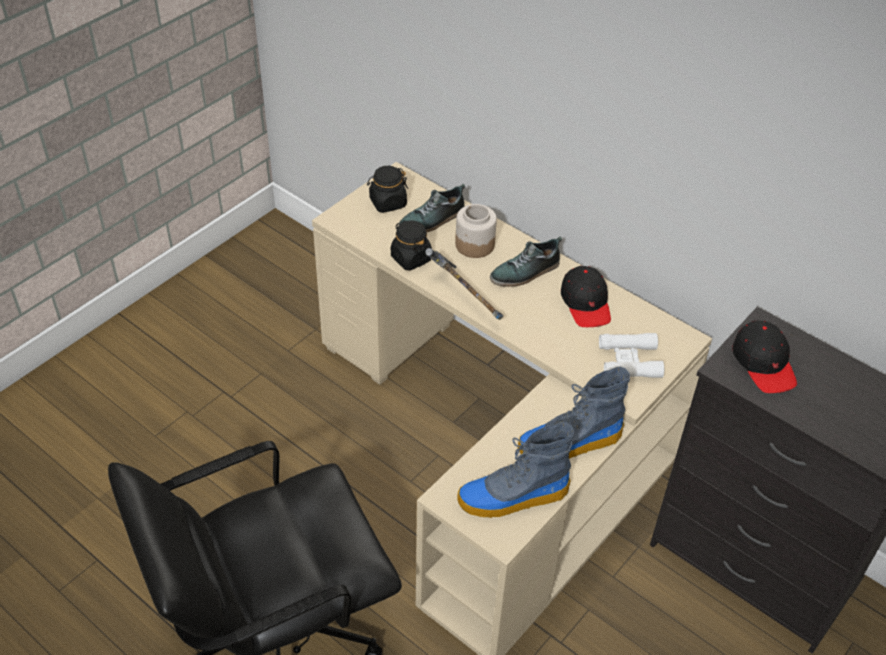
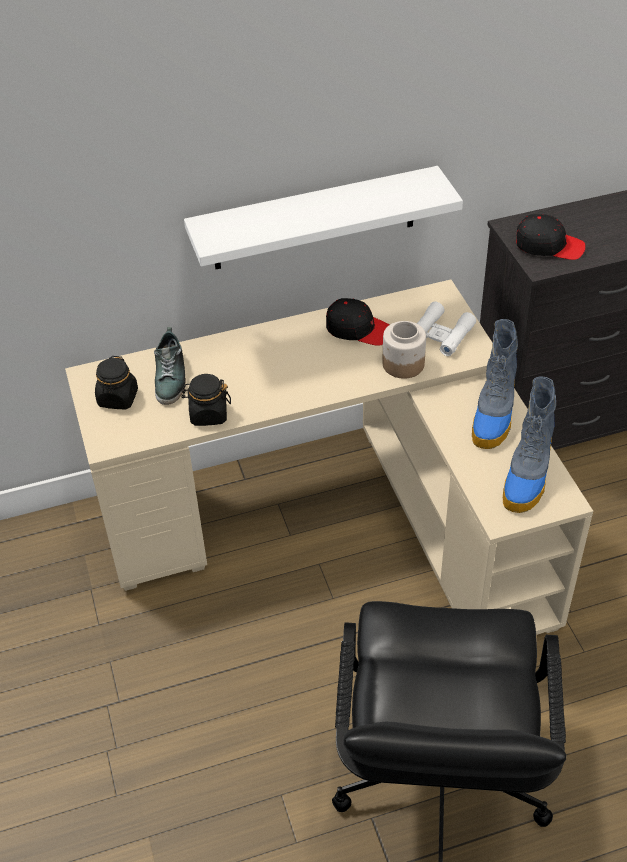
camera: 55 degrees left, 0 degrees up
(463, 299) = (291, 401): hammer -> none
(474, 244) = (228, 364): jar -> jar (402, 364)
(525, 272) = (291, 348): shoe -> none
(607, 183) = (314, 219): none -> white shelf

